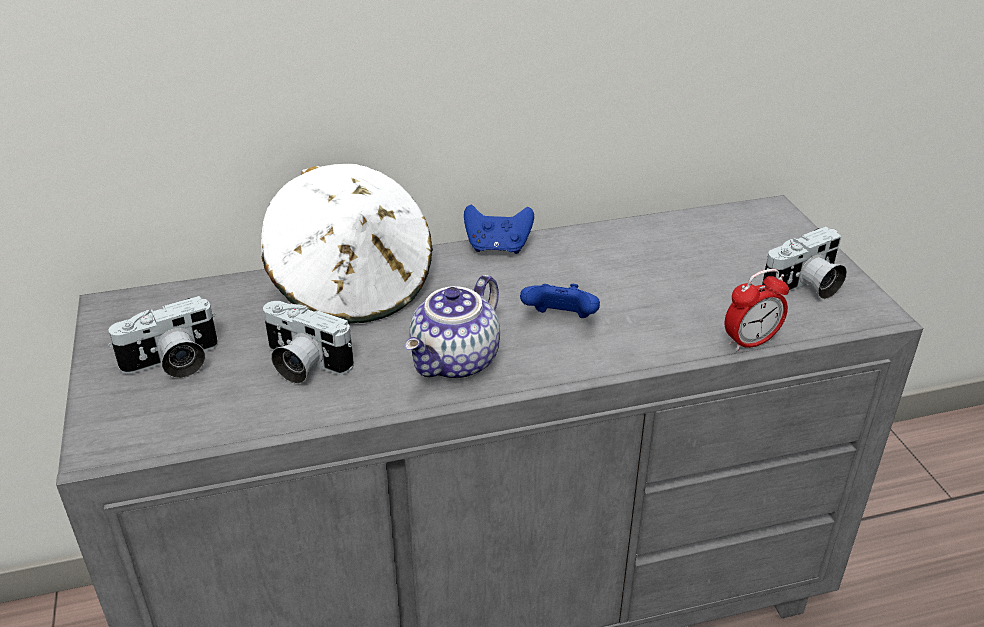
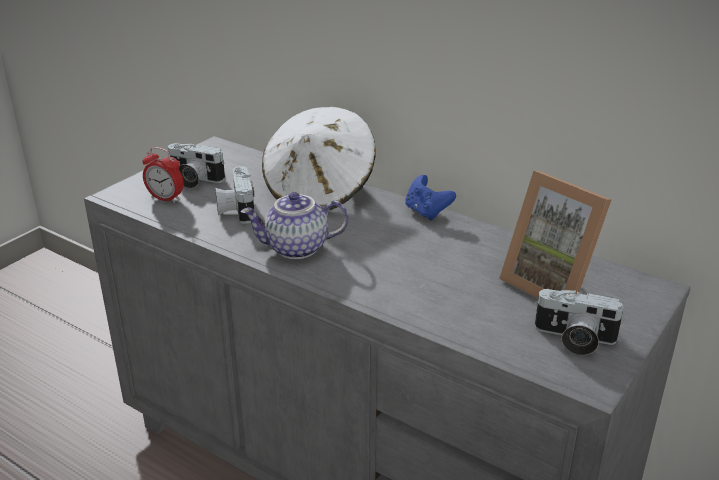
camera: 50 degrees right, 5 degrees down
(560, 320) = (384, 263): blue game controller -> none
(709, 251) = (552, 284): none -> picture frame
(750, 342) = (467, 340): alarm clock -> alarm clock (165, 198)

